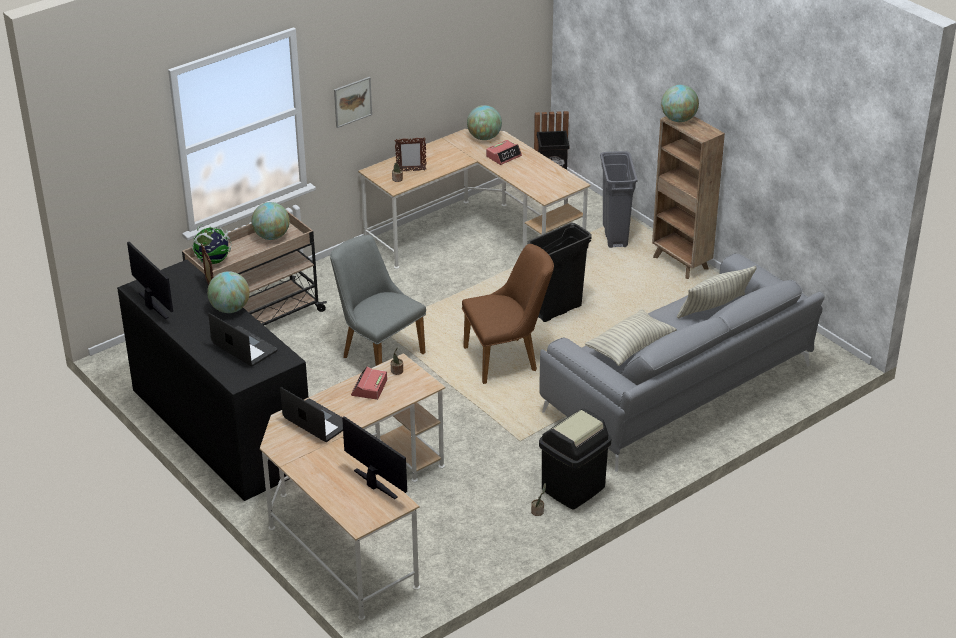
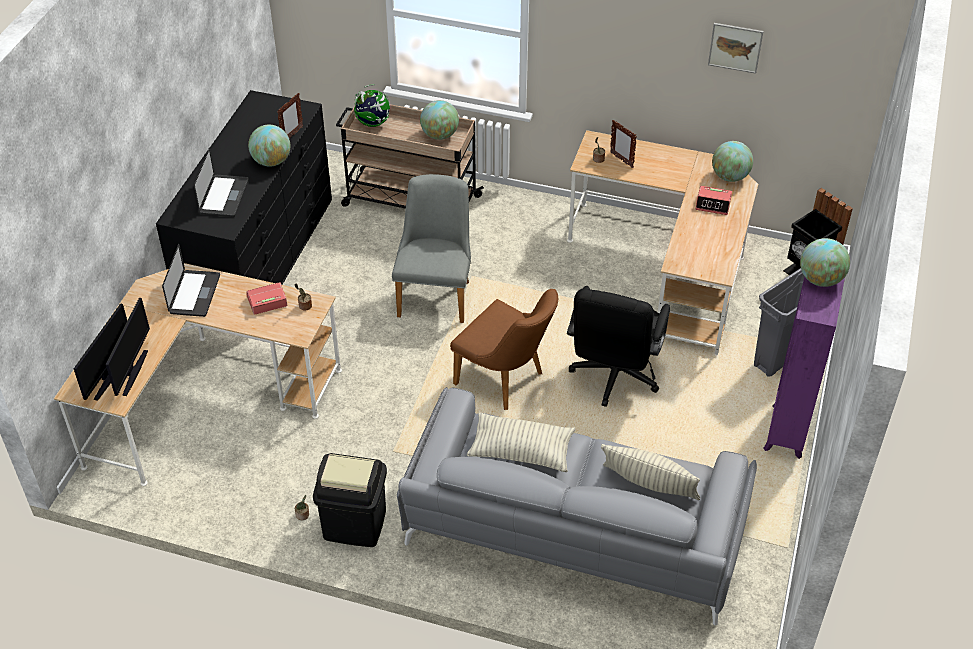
camera: 55 degrees right, 10 degrees up
(151, 306) = (239, 120): monitor -> monitor (109, 377)
(352, 101) = (591, 59): picture -> picture (735, 47)
(557, 310) = (613, 378): black trash can -> black office chair
(681, 264) = (786, 433): brown bookcase -> purple bookcase

